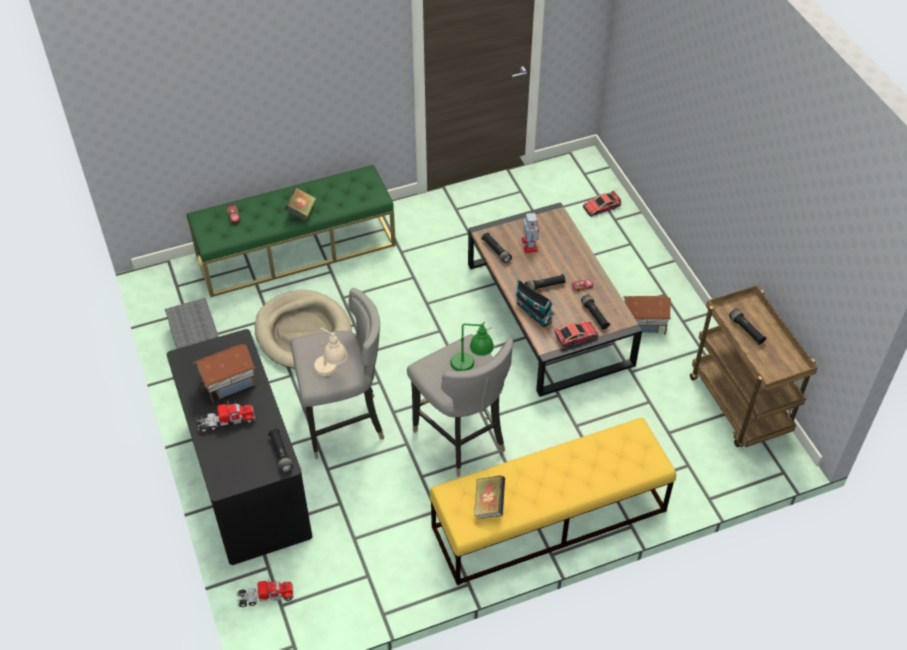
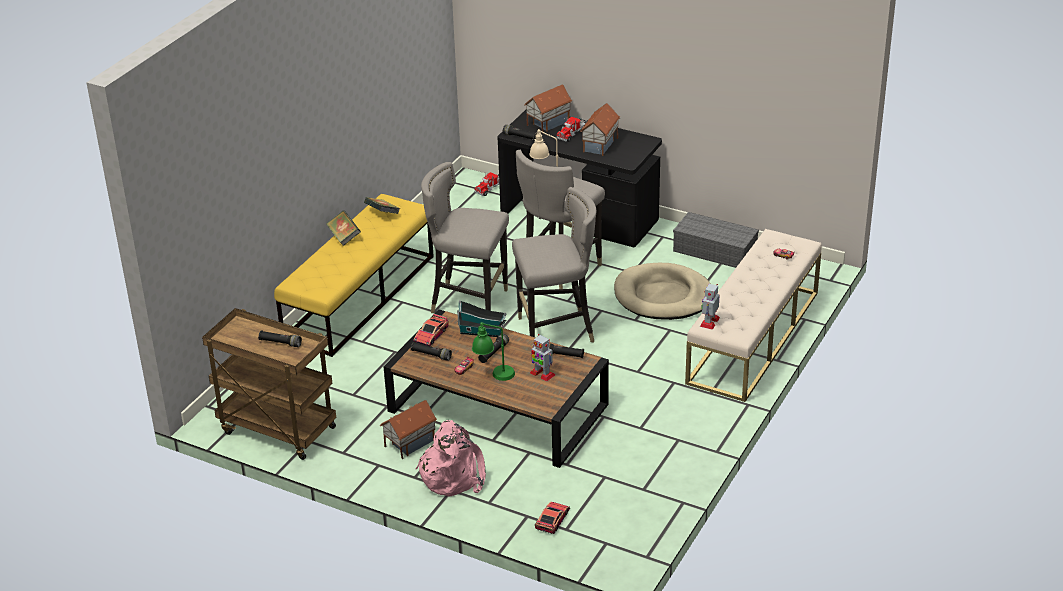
camera: 140 degrees right, 15 degrees down
(229, 456) = (547, 123): none -> toy house
(296, 250) = (753, 337): green bench -> beige bench
(301, 212) = (741, 284): book -> book (344, 237)
(370, 196) = (709, 322): none -> toy robot
(427, 355) = (556, 332): none -> grey stool
(472, 366) = (462, 228): green table lamp -> green table lamp (493, 375)
(635, 279) = (453, 475): none -> pink backpack

